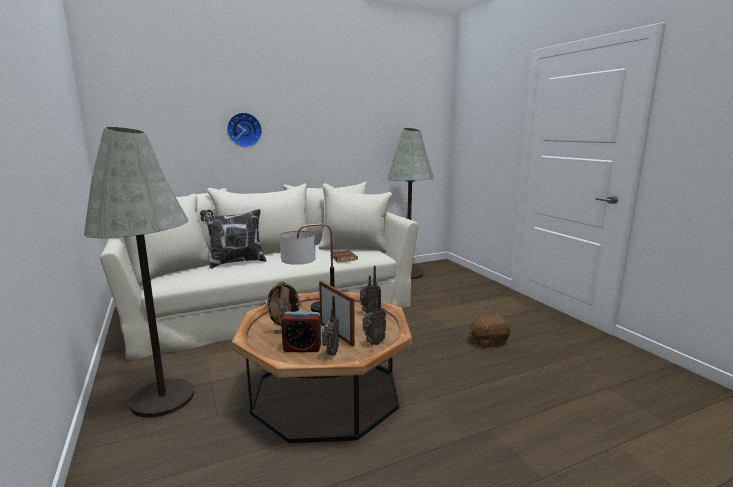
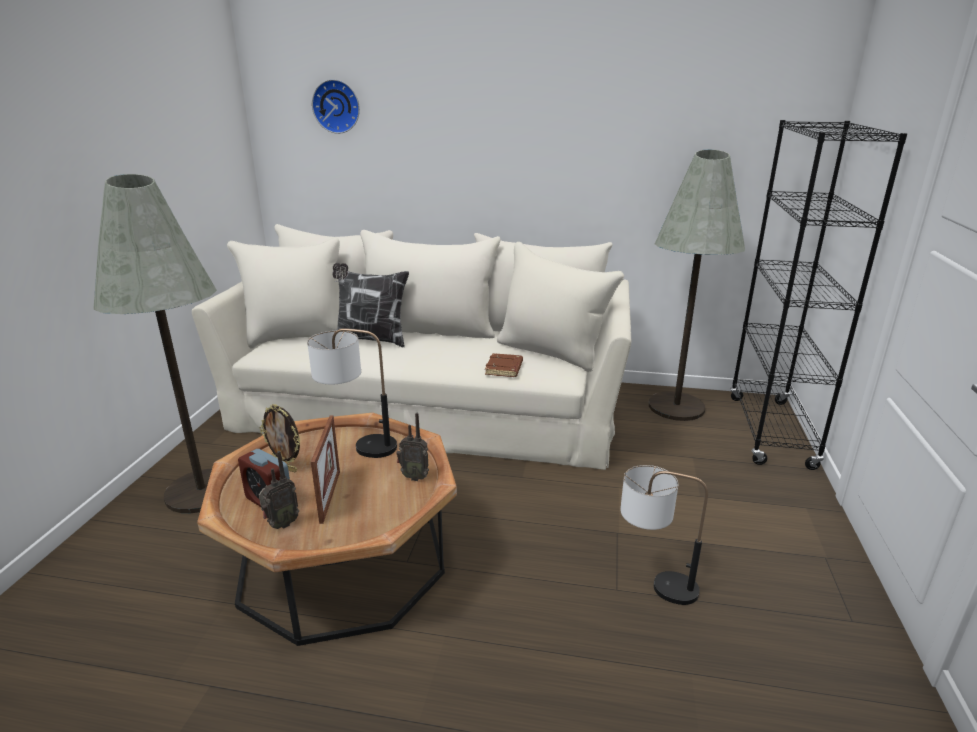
camera: 35 degrees right, 10 degrees up
(244, 130) = (436, 144): wall clock -> wall clock (337, 106)
(373, 343) = (348, 529): radio -> none
(458, 273) = (770, 432): none -> black bookcase
(488, 341) = (653, 583): brown plush toy -> table lamp

